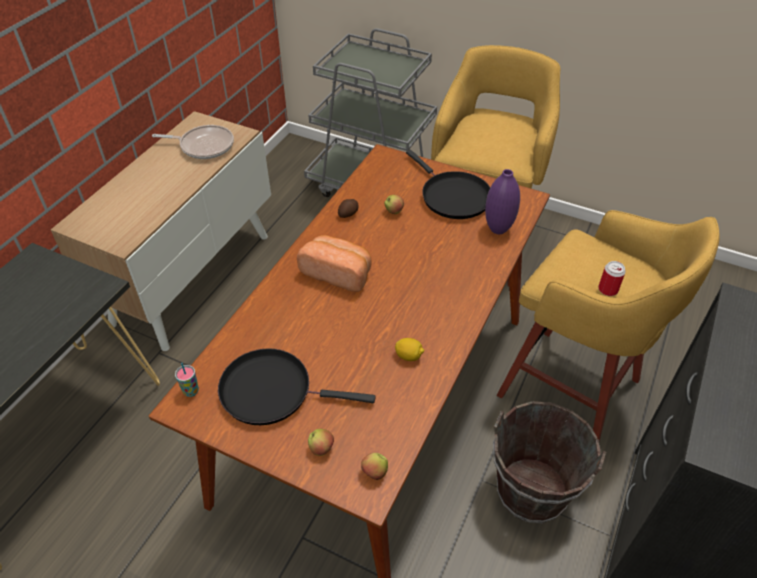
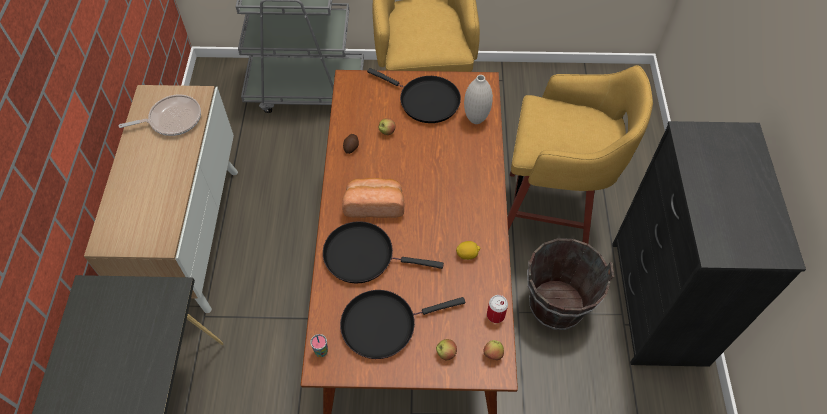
camera: 25 degrees left, 10 degrees up
(296, 316) = (364, 255): none -> black frying pan
(498, 229) = (476, 119): purple vase -> white vase
(608, 289) = (576, 142): can -> can (495, 315)

